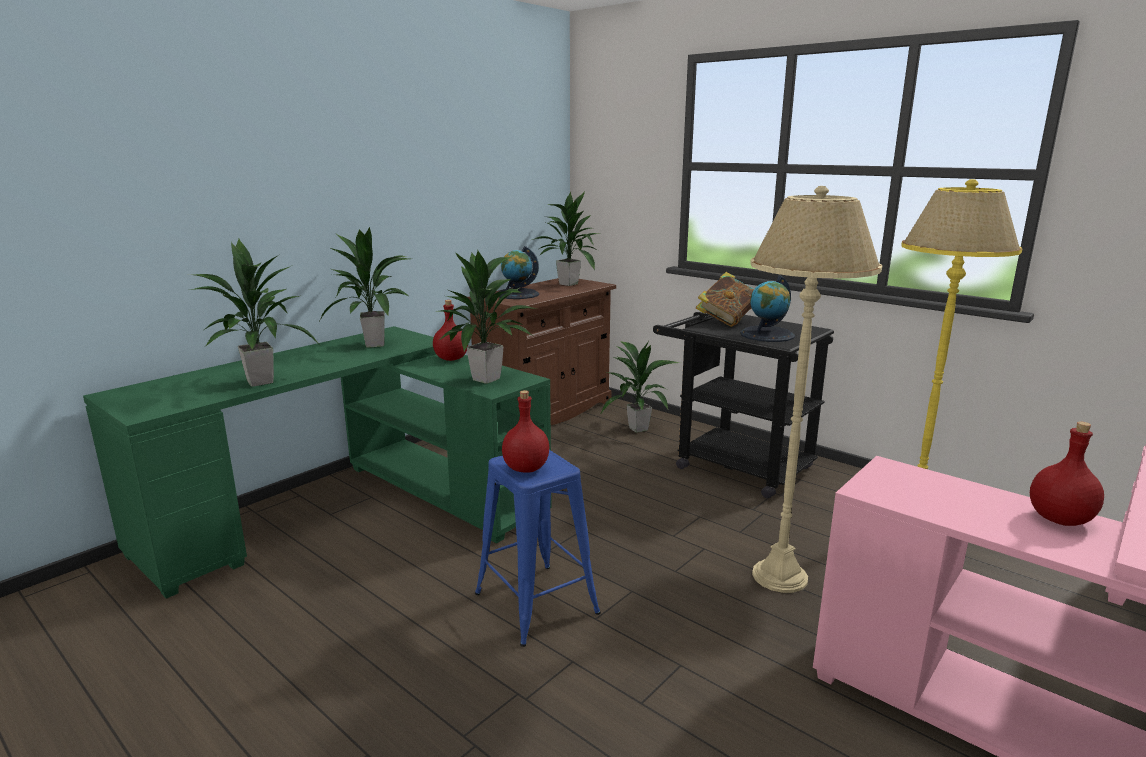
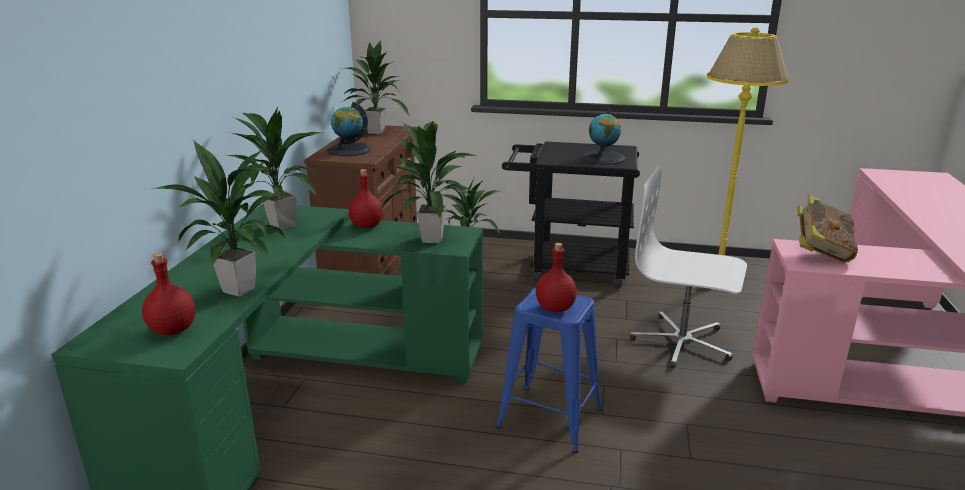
camera: 30 degrees left, 5 degrees up
(726, 321) = (556, 150): book -> book (821, 252)
(780, 576) = (682, 342): beige floor lamp -> white office chair
(1060, 520) = (904, 256): red bottle -> red bottle (173, 330)

